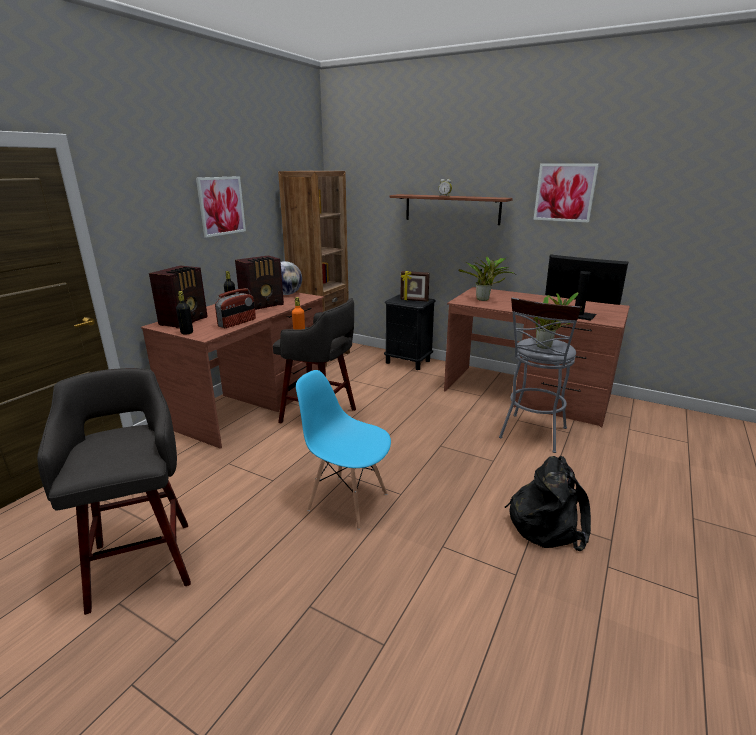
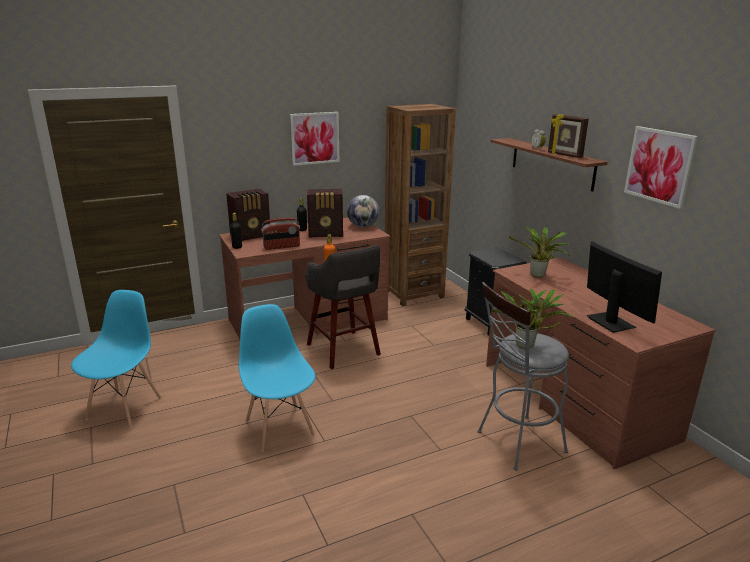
camera: 35 degrees right, 0 degrees up
(142, 561) = (125, 408): grey stool -> blue chair
(414, 300) = (500, 257): picture frame -> picture frame (564, 155)
(546, 523) = (410, 523): black backpack -> none

